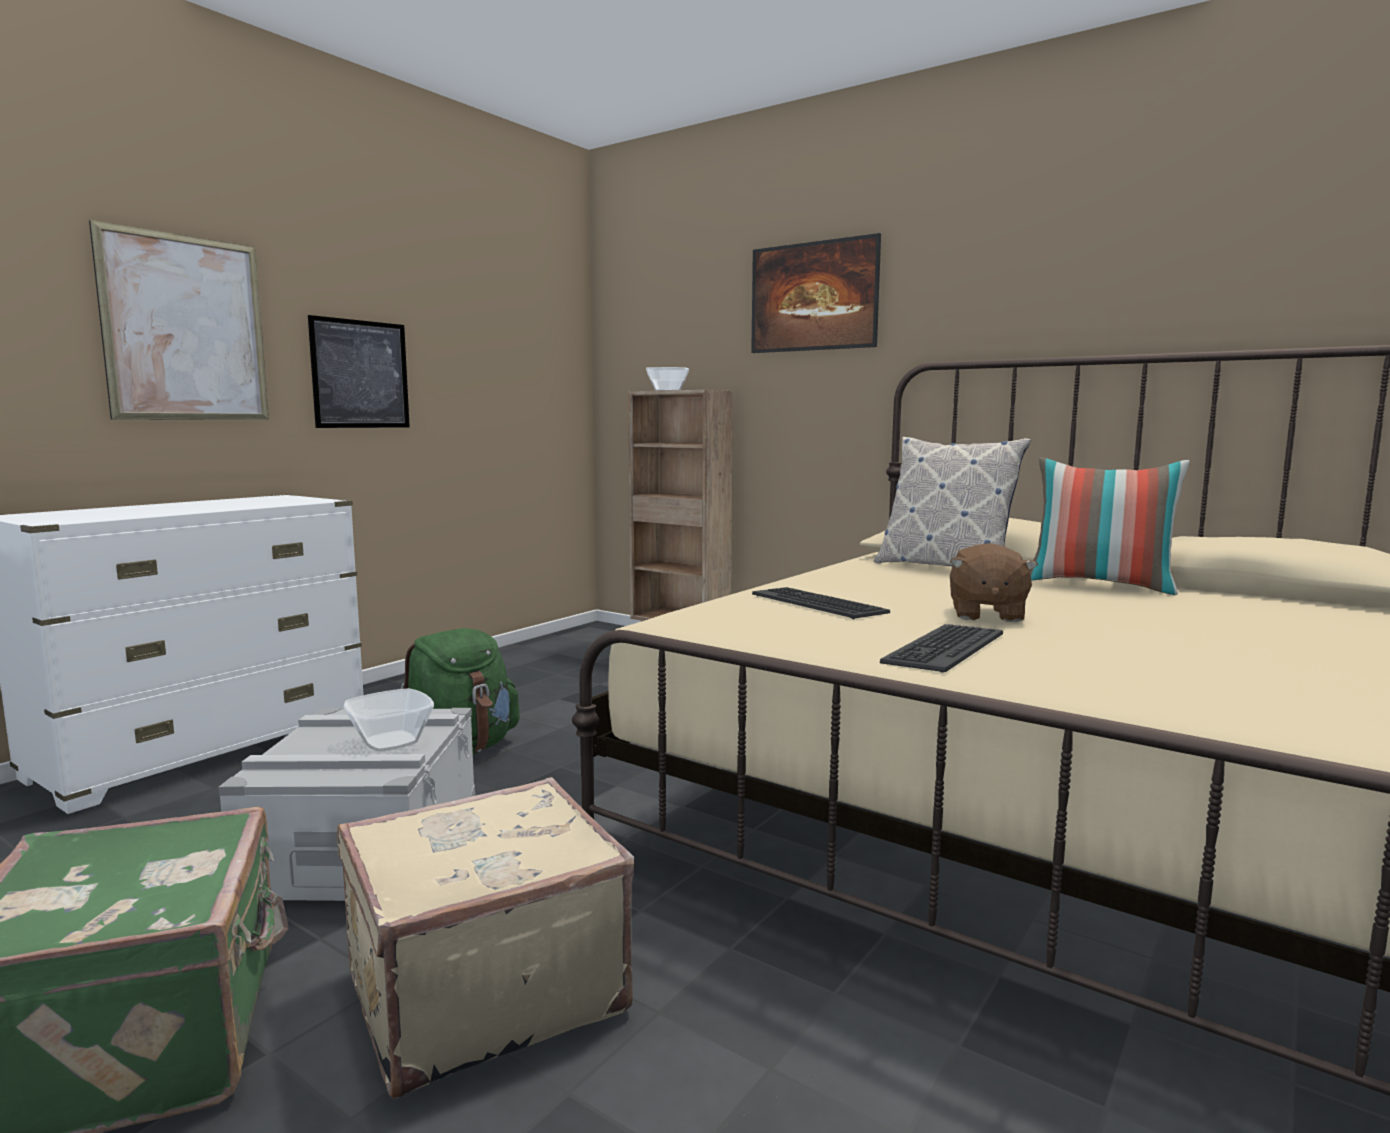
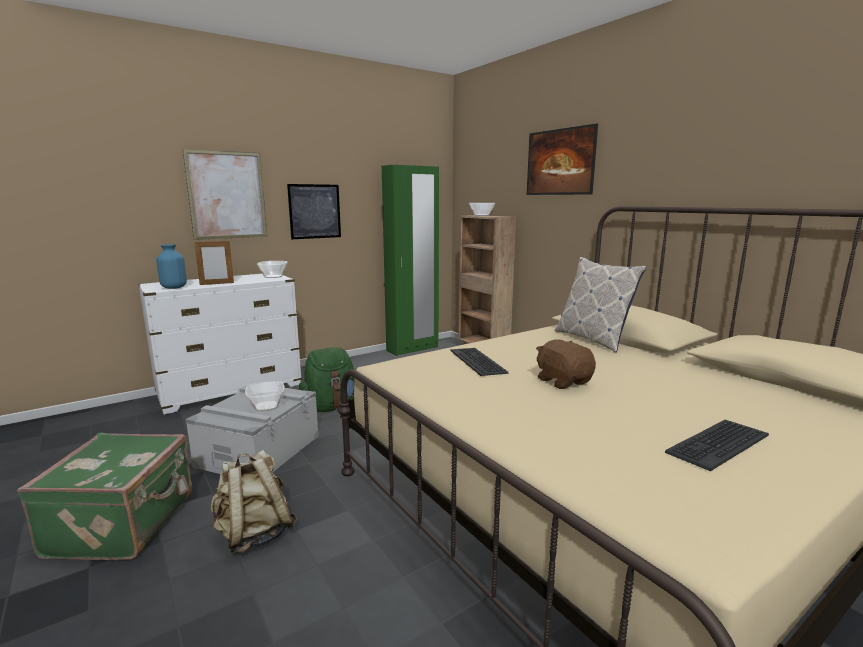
camera: 20 degrees right, 5 degrees up
(92, 517) = (174, 287): none -> blue vase
(187, 510) = (217, 284): none -> picture frame
(296, 499) = (273, 276): none -> bowl
(482, 990) = (254, 534): beige suitcase -> beige backpack
(542, 644) = (412, 349): none -> green wardrobe
(943, 648) = (500, 405): keyboard -> keyboard (717, 444)
(986, 614) = (563, 381): brown plush toy -> brown plush toy turned 120 degrees clockwise
(1100, 585) = (675, 364): pillow -> none

